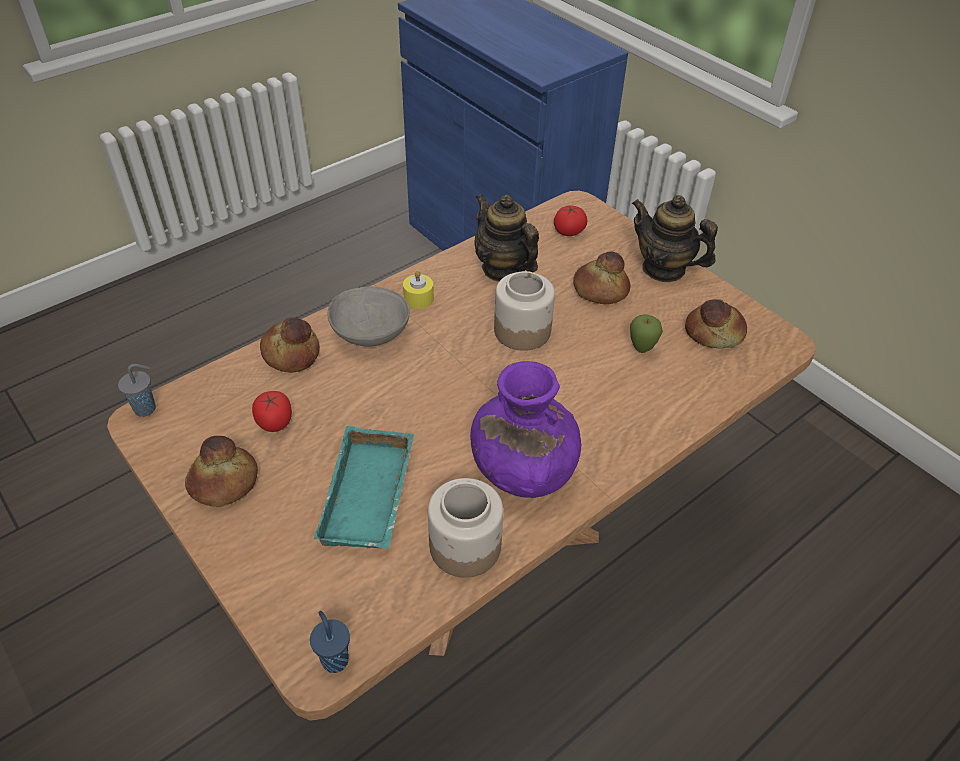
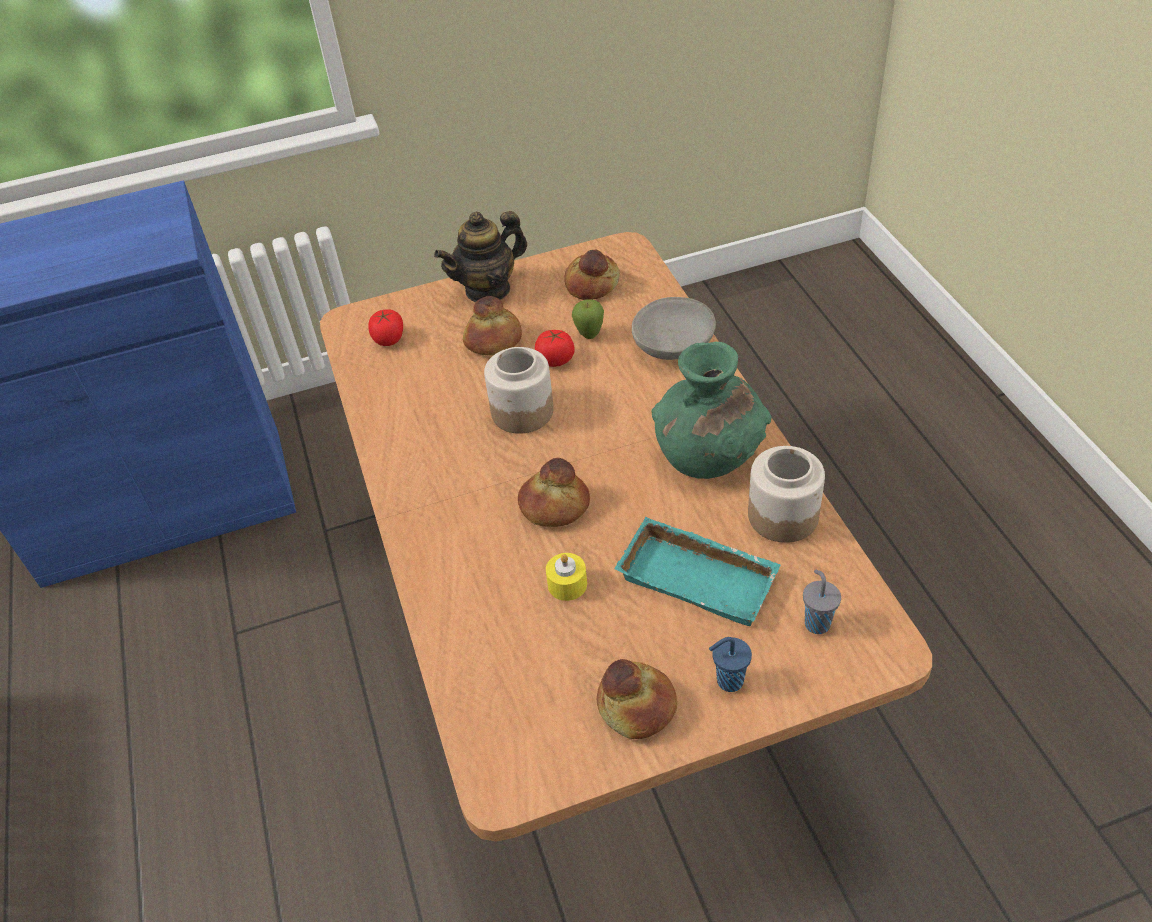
camera: 65 degrees left, 0 degrees up
(146, 408) = (482, 781): grey cup -> grey cup (816, 622)
(275, 422) = (562, 647): tomato -> tomato (555, 360)
(292, 353) = (457, 616): bread -> bread (554, 506)
(334, 659) = (882, 636): blue cup -> blue cup (728, 681)
(370, 333) = (461, 537): grey bowl -> grey bowl (674, 347)
(418, 299) = (426, 484): yellow candle -> yellow candle (567, 584)
(503, 269) = (418, 404): teapot -> none
(521, 471) = (708, 456): purple vase -> green vase

